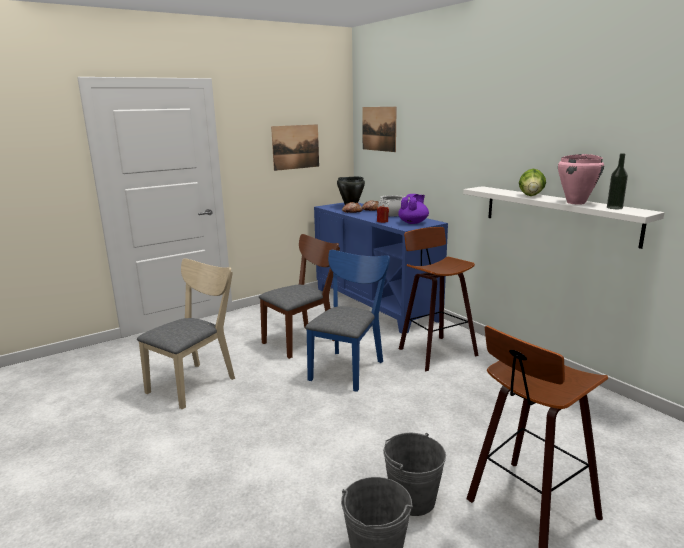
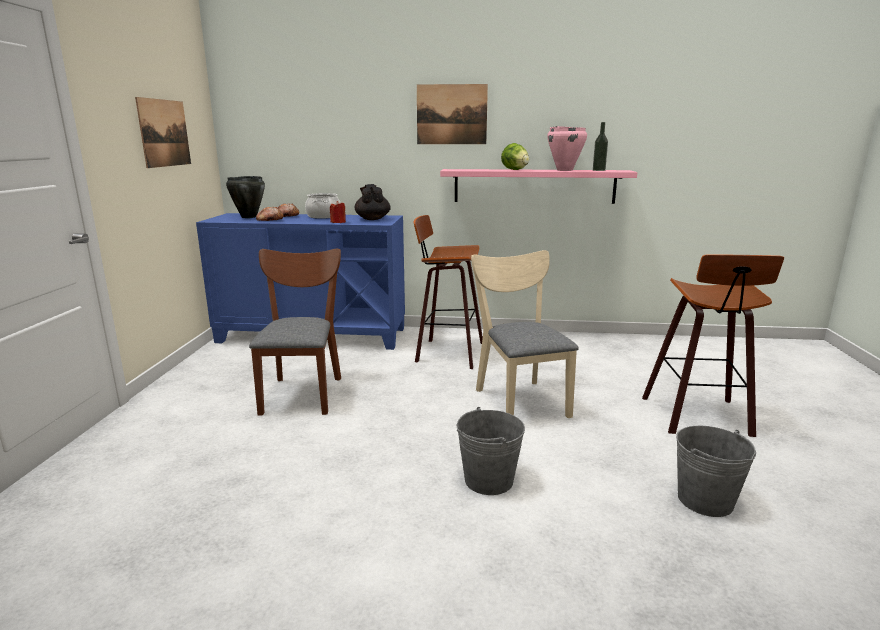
camera: 50 degrees left, 0 degrees up
(196, 382) = (261, 491): beige chair -> beige chair (519, 399)
(349, 367) = (405, 394): blue chair -> none
(379, 129) = (268, 111): picture -> picture (451, 114)
(412, 499) = (649, 454): grey bucket -> grey bucket (488, 480)
(413, 222) = (372, 219): purple teapot -> black teapot
(557, 214) = (534, 186): white shelf -> pink shelf

